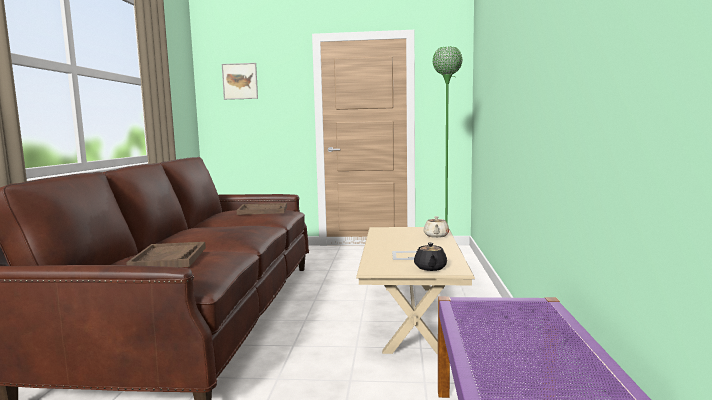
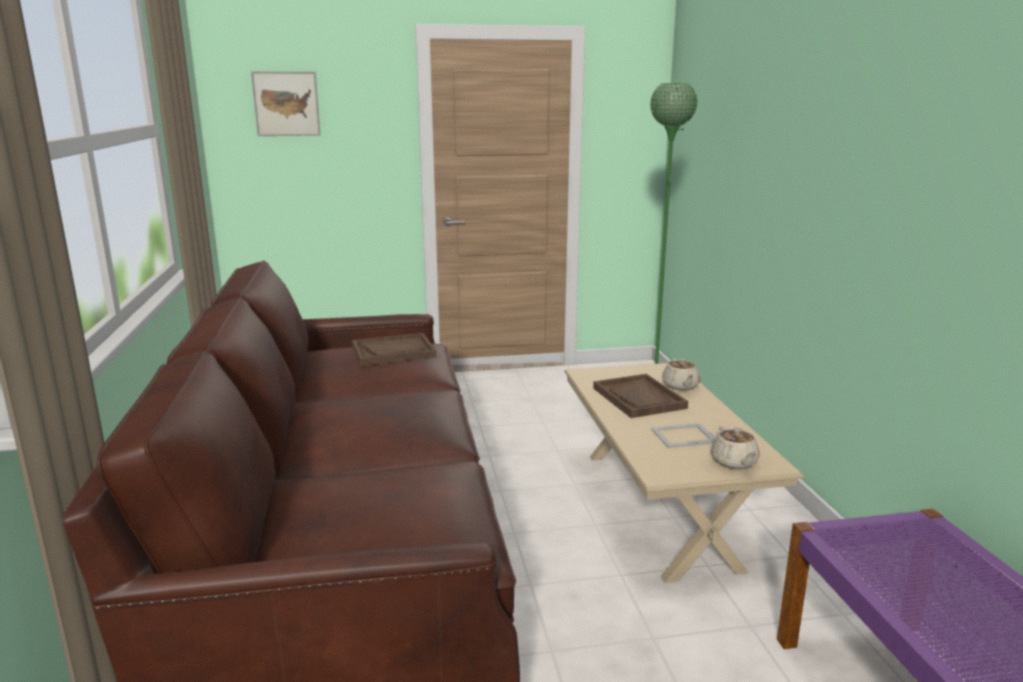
camera: 15 degrees left, 10 degrees up
(169, 258) = (376, 498): brown tray -> brown tray (639, 398)
(430, 268) = (734, 463): black teapot -> beige teapot

